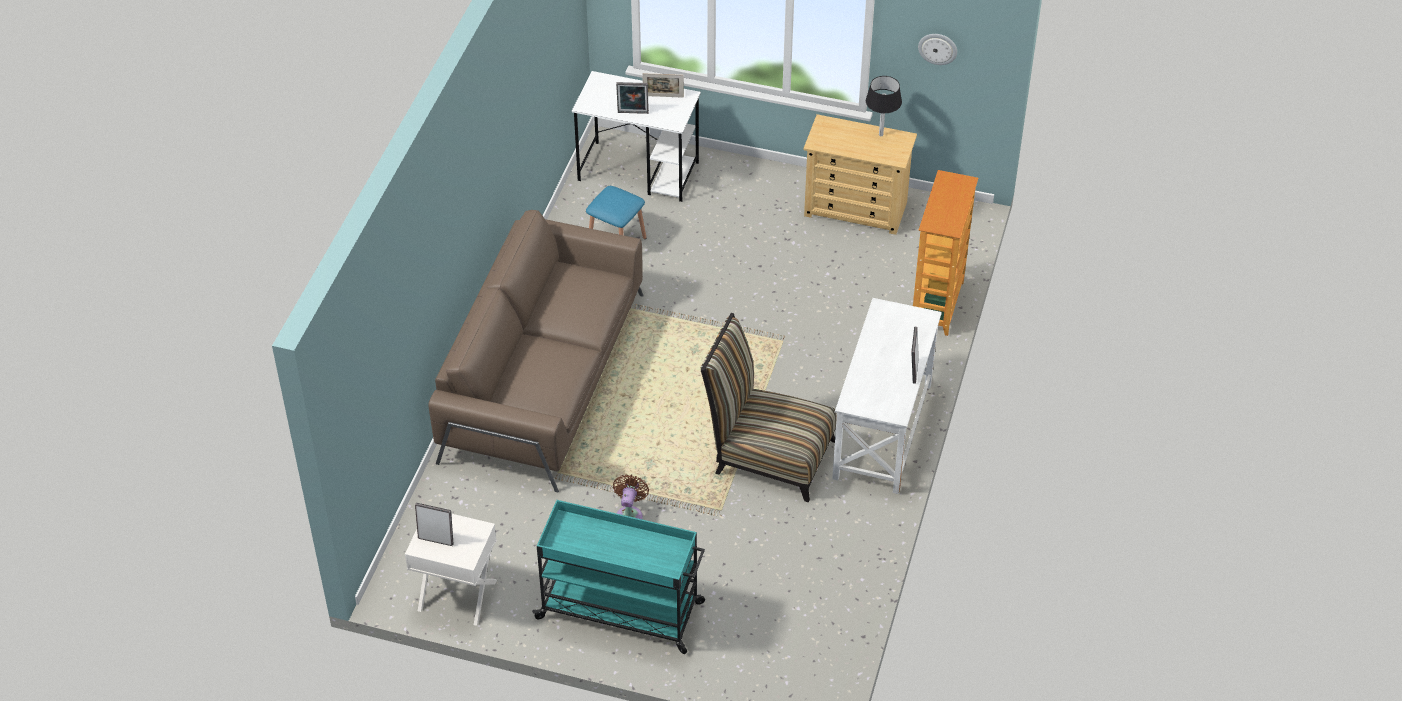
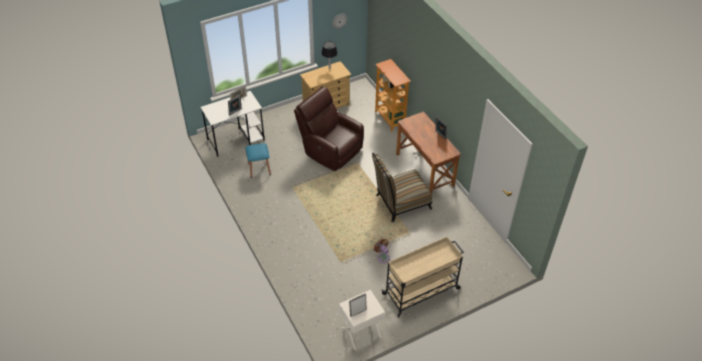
camera: 45 degrees left, 0 degrees up
(543, 376) = (292, 232): brown sofa -> none
(622, 611) = (422, 291): turquoise cart -> beige cart
(765, 289) = (330, 150): none -> brown armchair
(883, 431) = (425, 169): white desk -> brown desk

